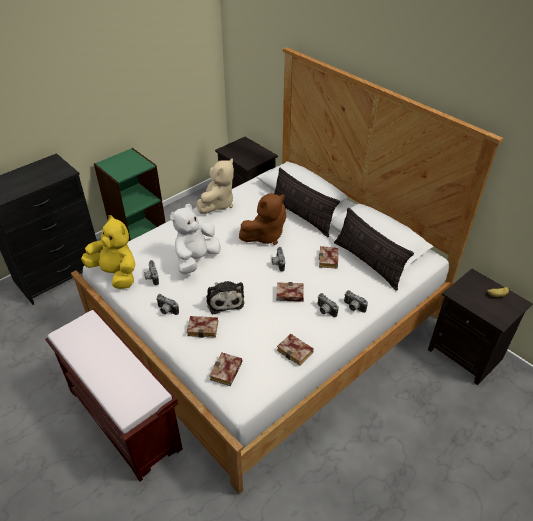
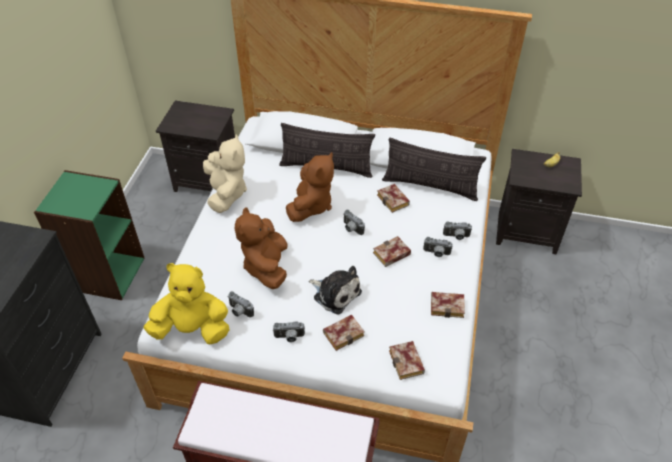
camera: 35 degrees left, 5 degrees up
(196, 260) = (266, 266): white plush toy -> brown plush toy

